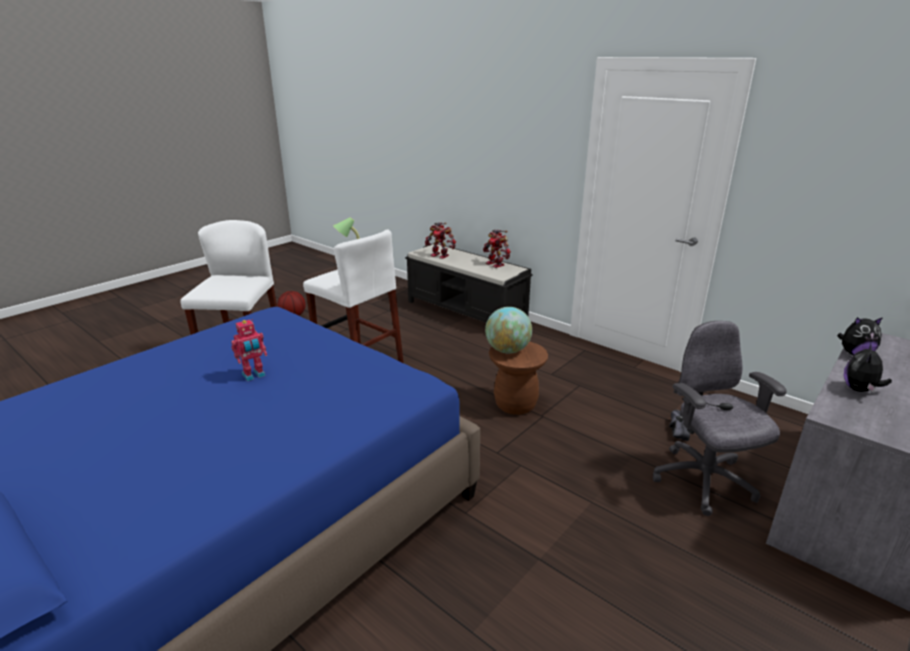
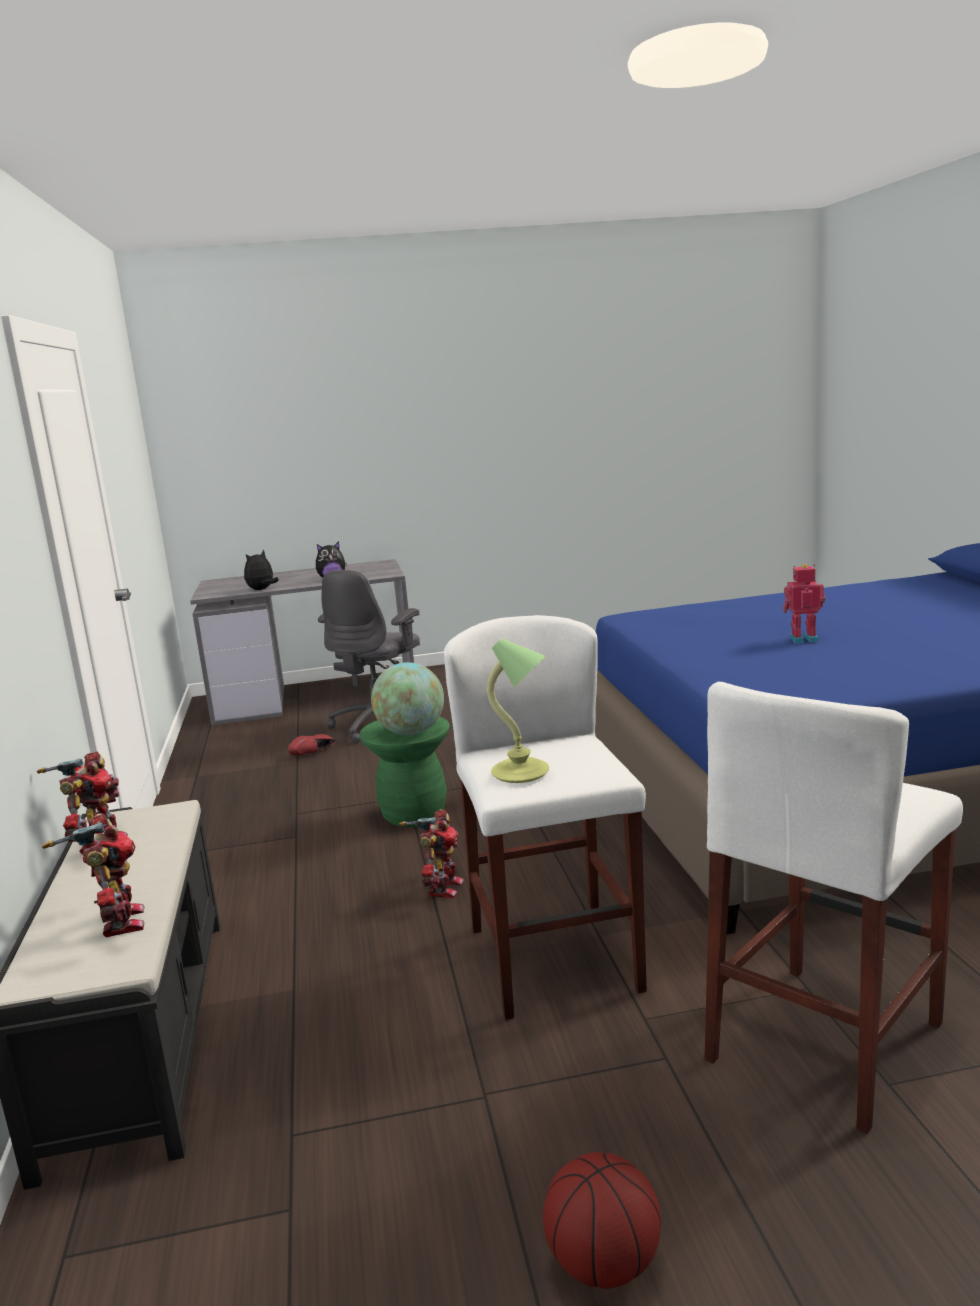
camera: 140 degrees left, 10 degrees down
(438, 373) = (442, 888): none -> toy robot
(515, 404) = (414, 815): brown stool -> green stool
(675, 430) = (314, 753): black shoe -> red shoe
(854, 353) = (262, 590): plush toy -> plush toy turned 90 degrees counterclockwise

